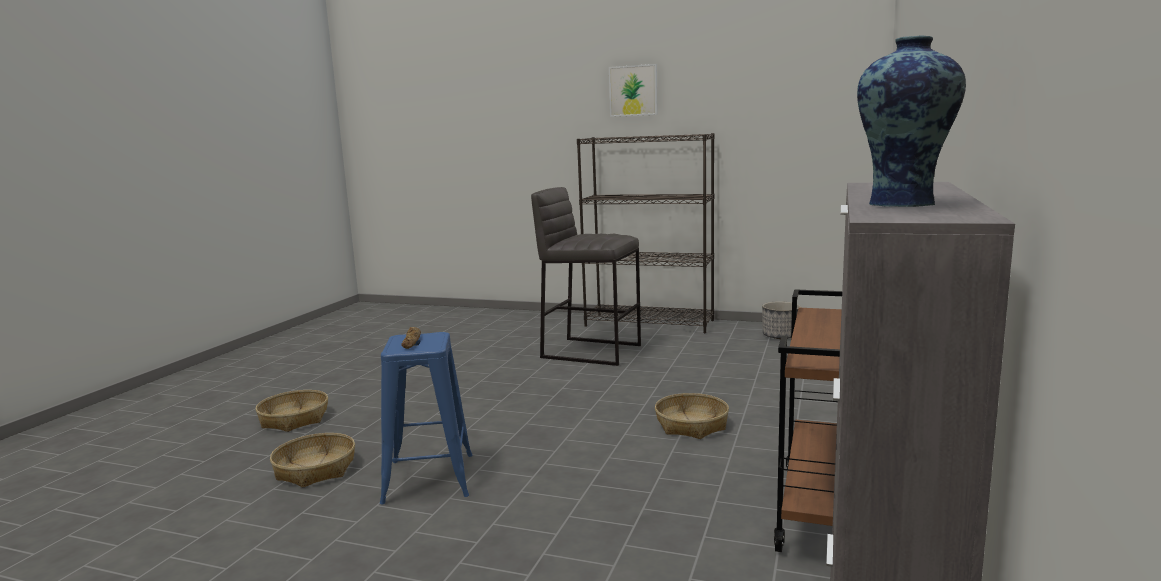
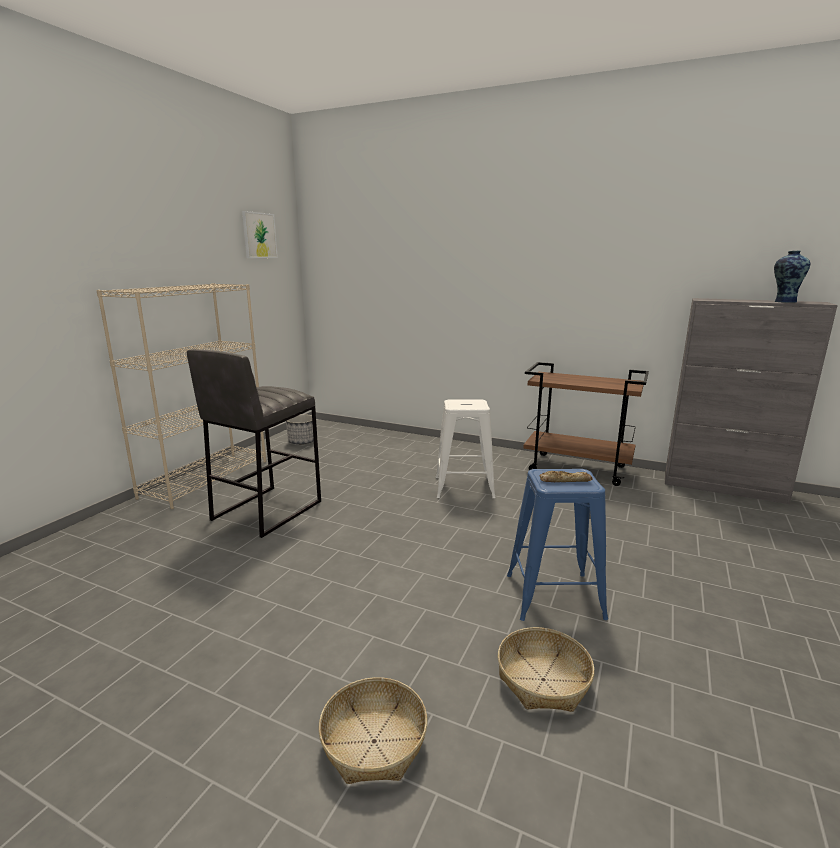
camera: 85 degrees left, 5 degrees up
(633, 90) = (131, 234): picture -> picture (259, 235)
(650, 323) = (206, 478): black bookcase -> beige bookcase
(692, 425) = (463, 487): basket -> white stool

